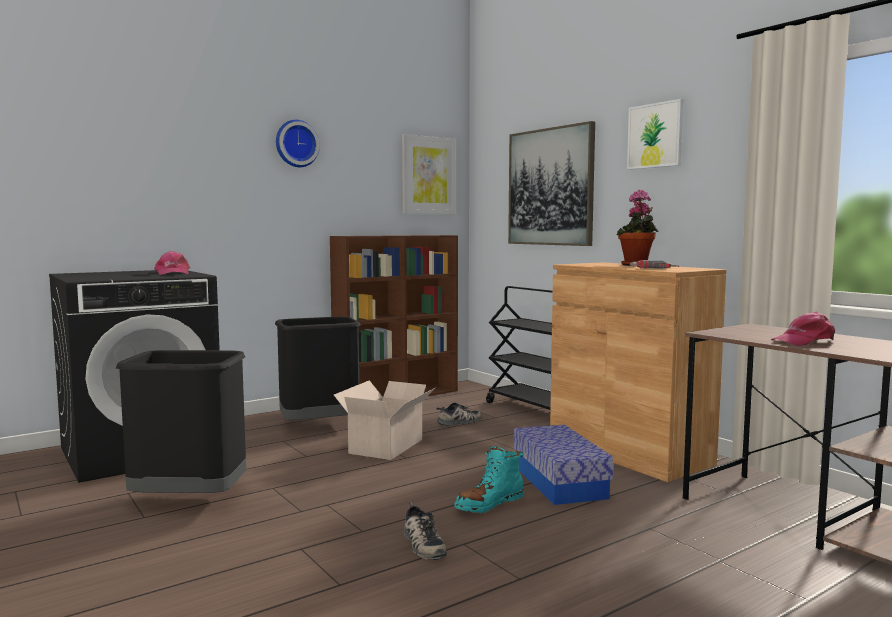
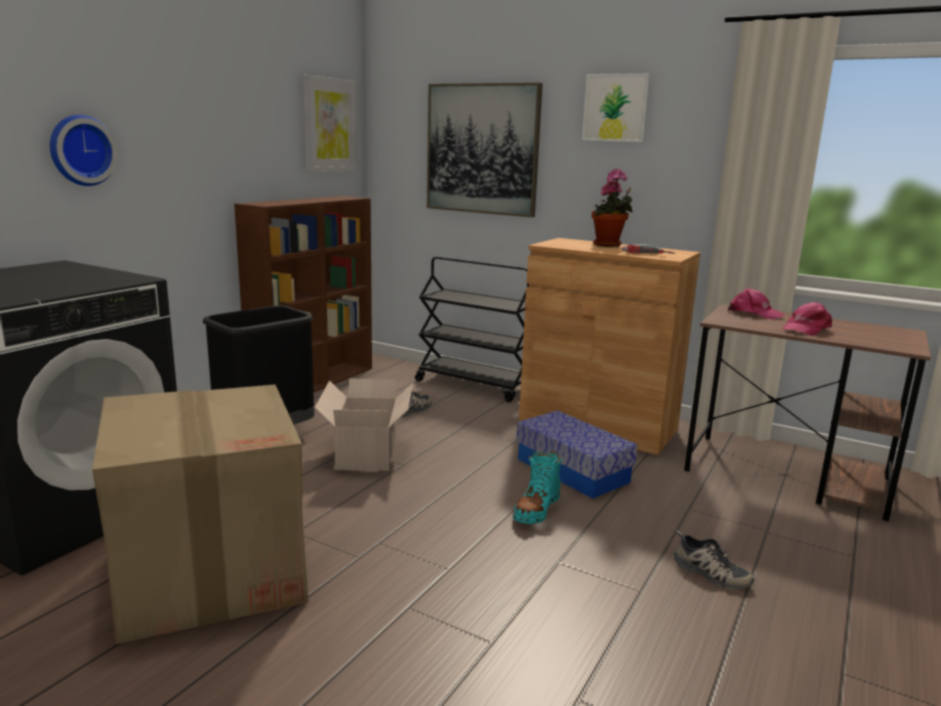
camera: 25 degrees left, 10 degrees up
(172, 273) = (85, 274): pink cap -> pink cap (754, 313)
(190, 500) = (211, 571): black trash can -> cardboard box
(296, 144) = (190, 84): wall clock -> wall clock (80, 150)
(422, 544) = (521, 571): shoe -> shoe (709, 573)

